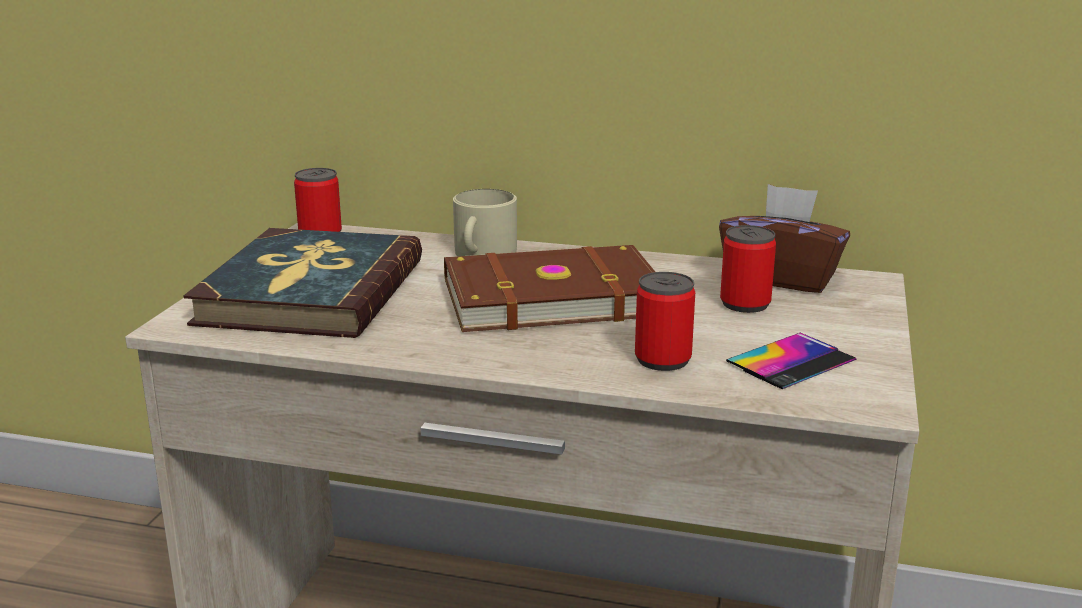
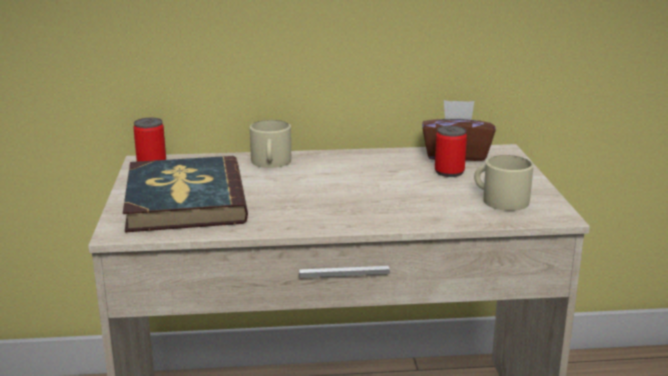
camera: 20 degrees left, 0 degrees up
(550, 296) = (336, 182): brown book -> none
(662, 360) = (433, 209): can -> none
(791, 361) = (500, 200): phone -> beige mug

